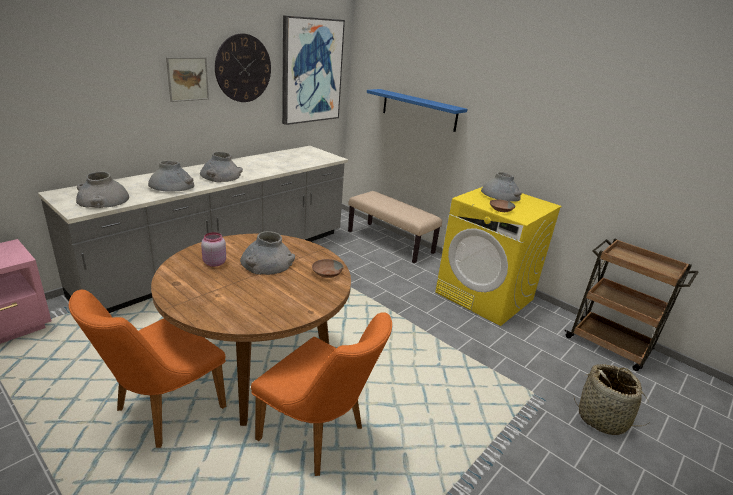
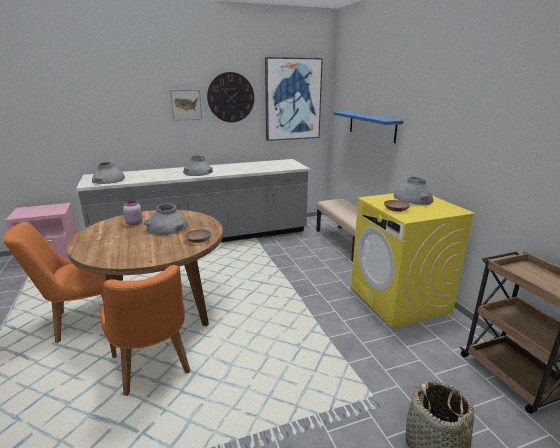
camera: 30 degrees right, 5 degrees down
(171, 186) = (158, 176): grey vase -> none

